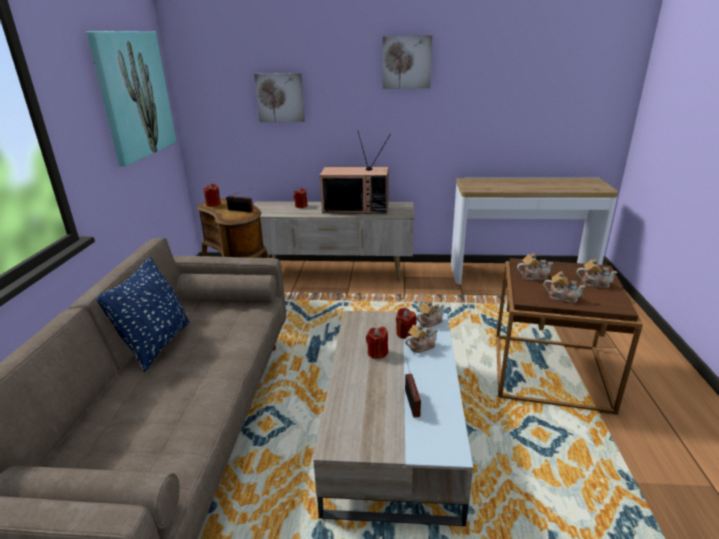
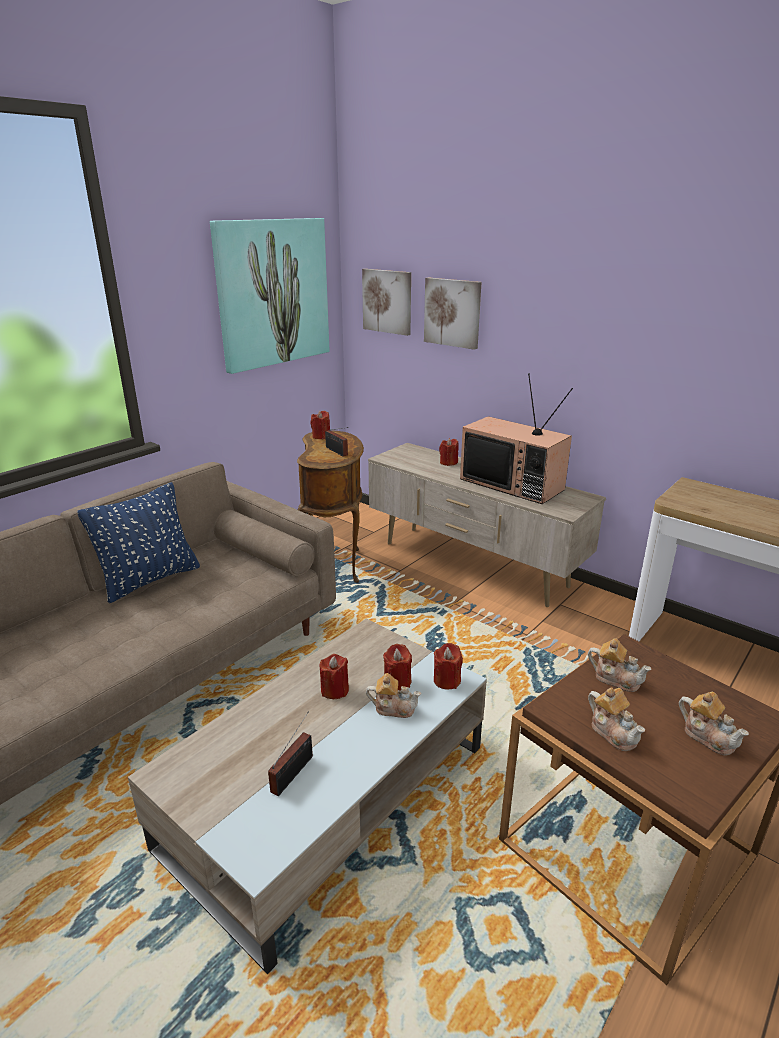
camera: 35 degrees right, 0 degrees up
(406, 62) = (627, 280): picture -> picture (387, 301)
(429, 322) = (447, 680): teapot -> red candle

